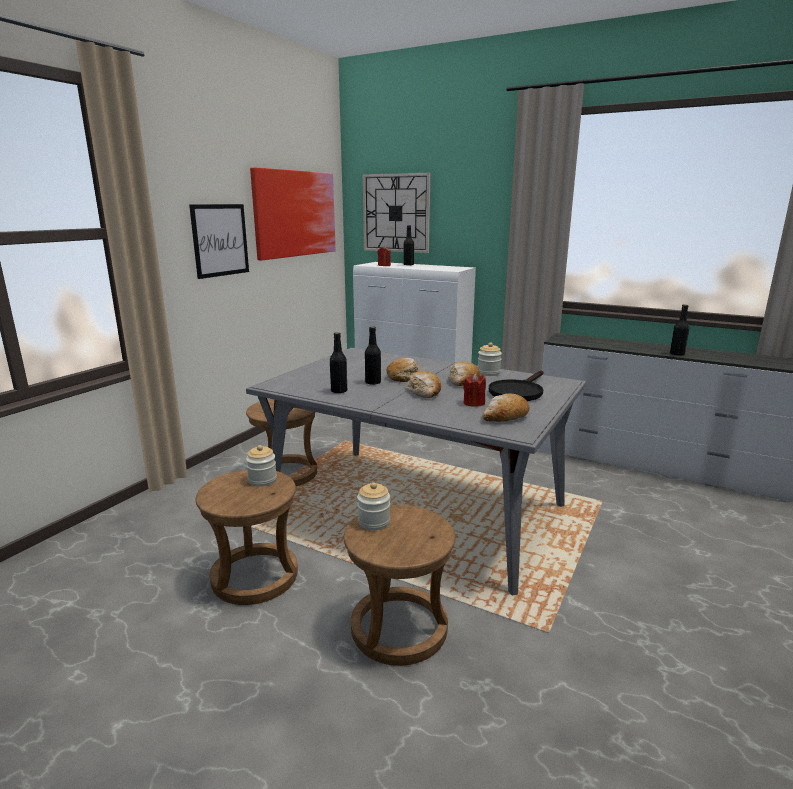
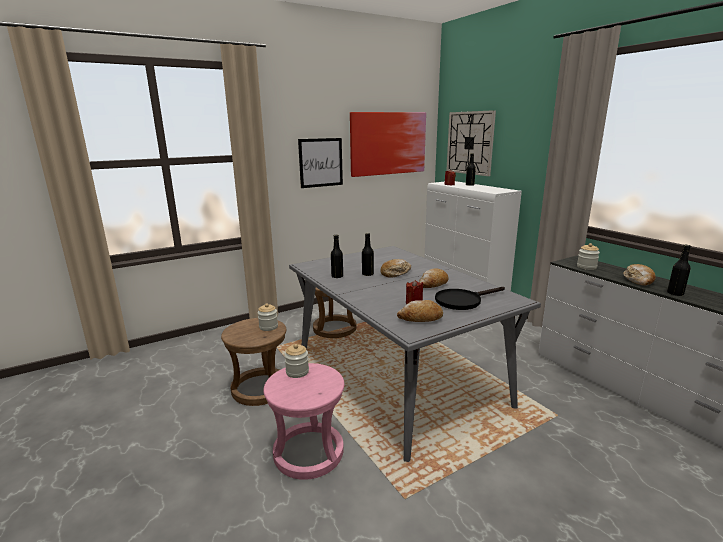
camera: 30 degrees right, 0 degrees up
(398, 629) = (308, 452): brown stool -> pink stool
(424, 392) = (392, 287): bread -> bread (639, 280)
(488, 373) = (463, 281): jar -> jar (586, 267)

